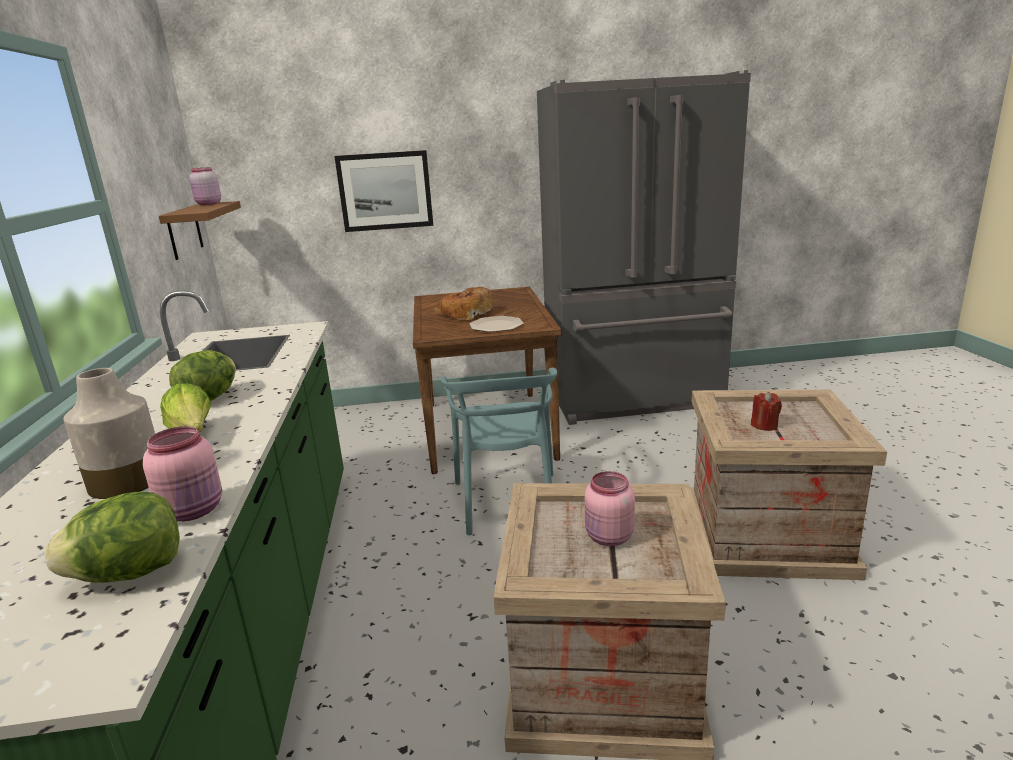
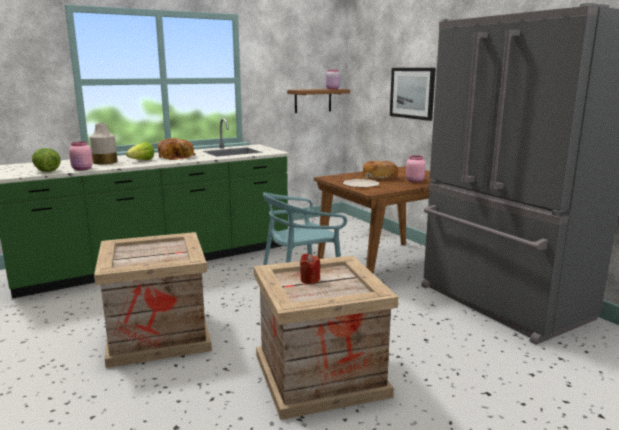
camera: 65 degrees right, 5 degrees down
(210, 398) = (177, 157): lettuce -> bread
(608, 537) = (152, 254): pink jar -> pink jar (414, 181)

